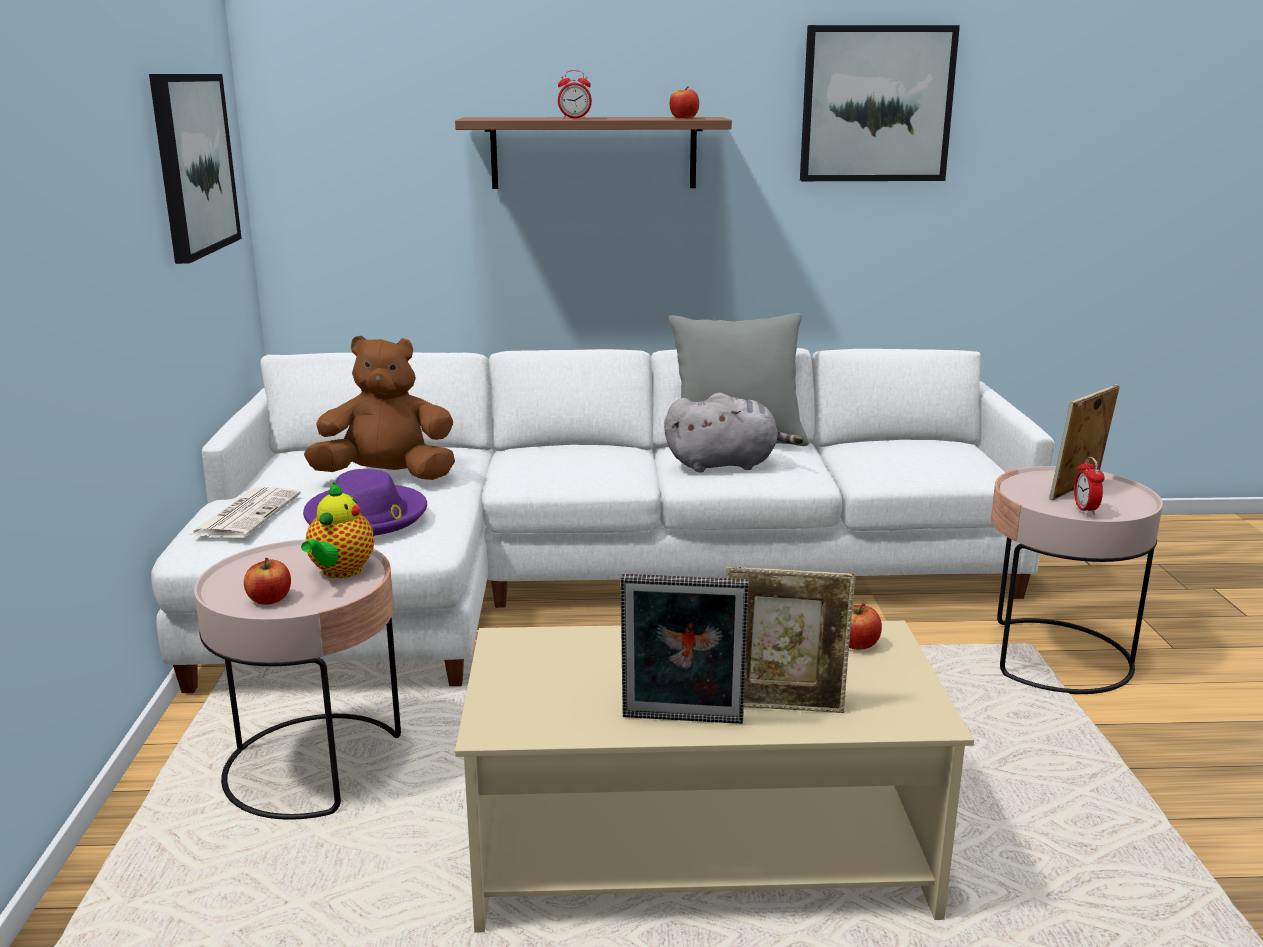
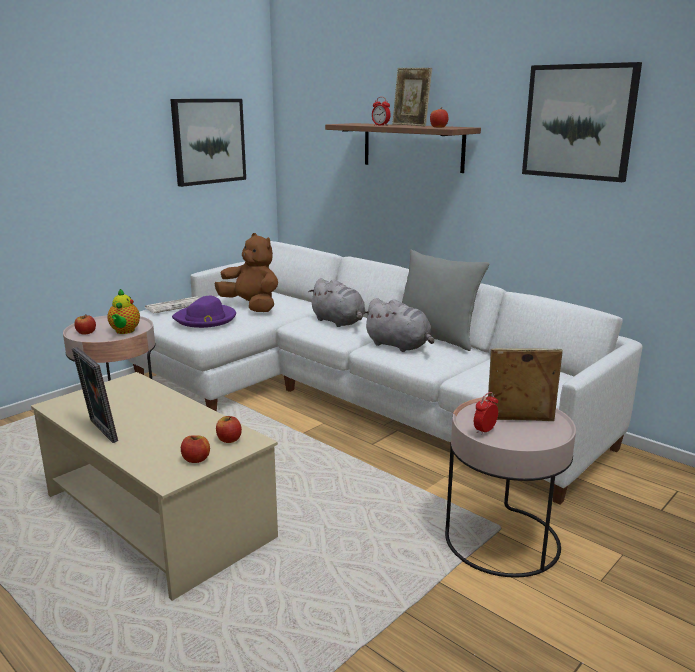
camera: 45 degrees right, 0 degrees up
(340, 572) = (124, 331): teapot -> teapot turned 60 degrees counterclockwise
(573, 460) = (339, 322): none -> grey plush toy
(782, 706) = (140, 445): picture frame -> picture frame (410, 125)
(890, 683) = (196, 459): none -> apple

